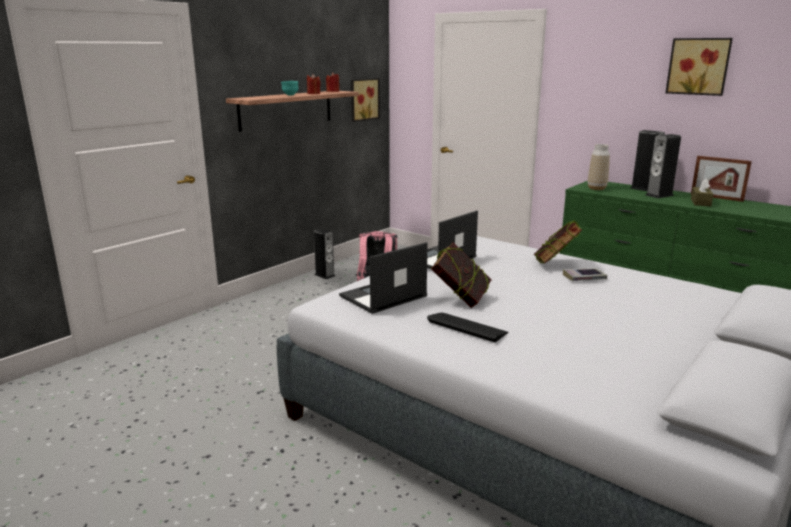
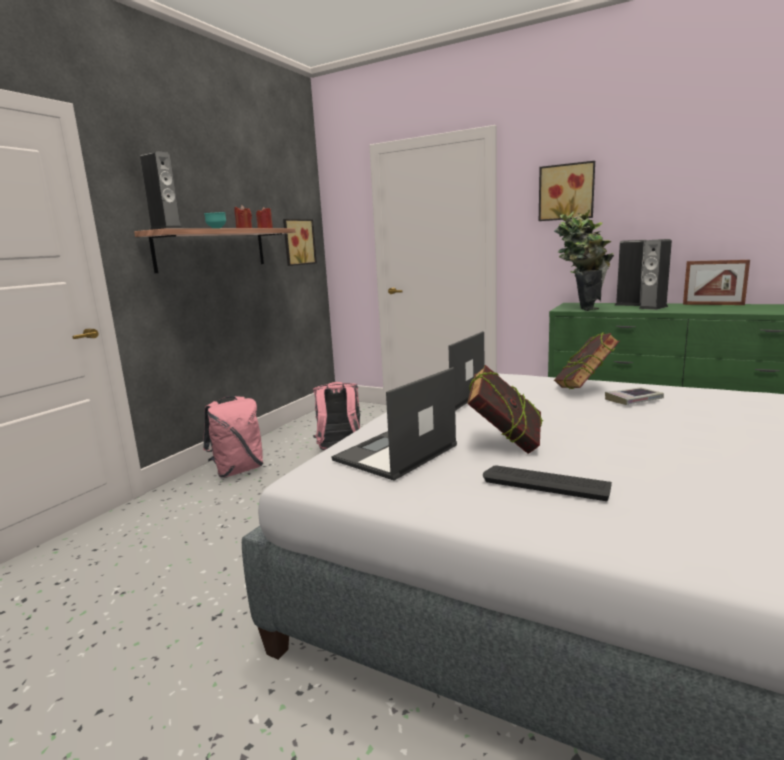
camera: 10 degrees left, 5 degrees down
(292, 295) = (238, 470): none -> pink backpack
(325, 275) = (273, 442): speaker -> speaker (166, 229)
(596, 188) = (581, 308): vase -> potted plant
(698, 66) = (675, 166): picture -> picture (566, 192)
(700, 202) = (705, 309): brown tissue box -> none

